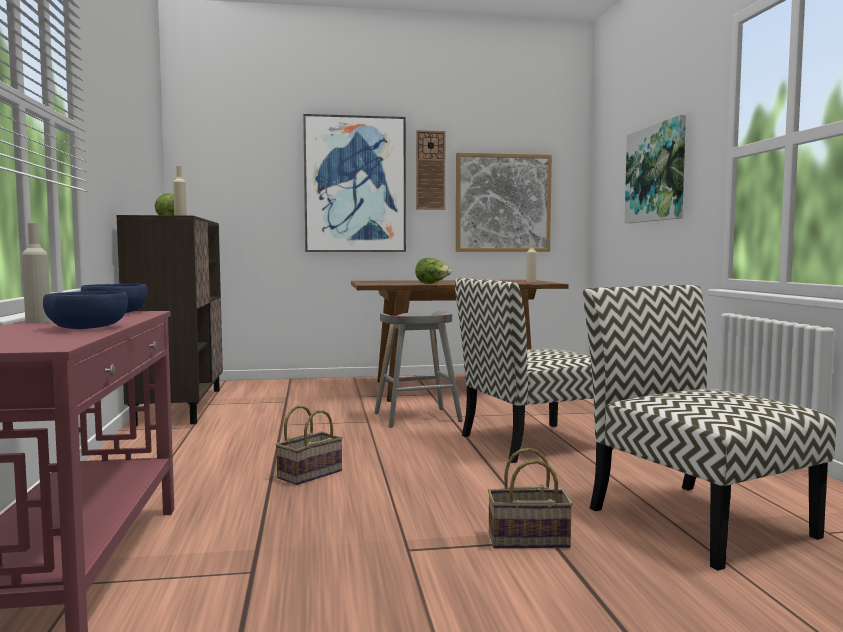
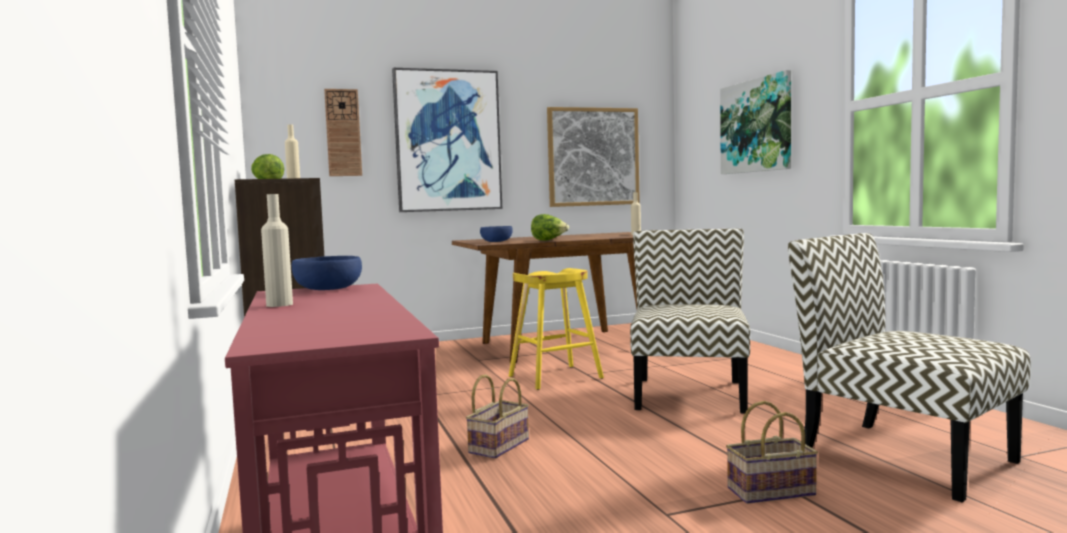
camera: 10 degrees left, 0 degrees up
(88, 328) = (363, 308): blue bowl -> blue bowl (497, 241)
(417, 417) = (555, 377): grey stool -> yellow stool
(430, 170) = (522, 125): wall clock -> wall clock (343, 132)
(532, 442) = (688, 394): chair -> chair turned 135 degrees clockwise

